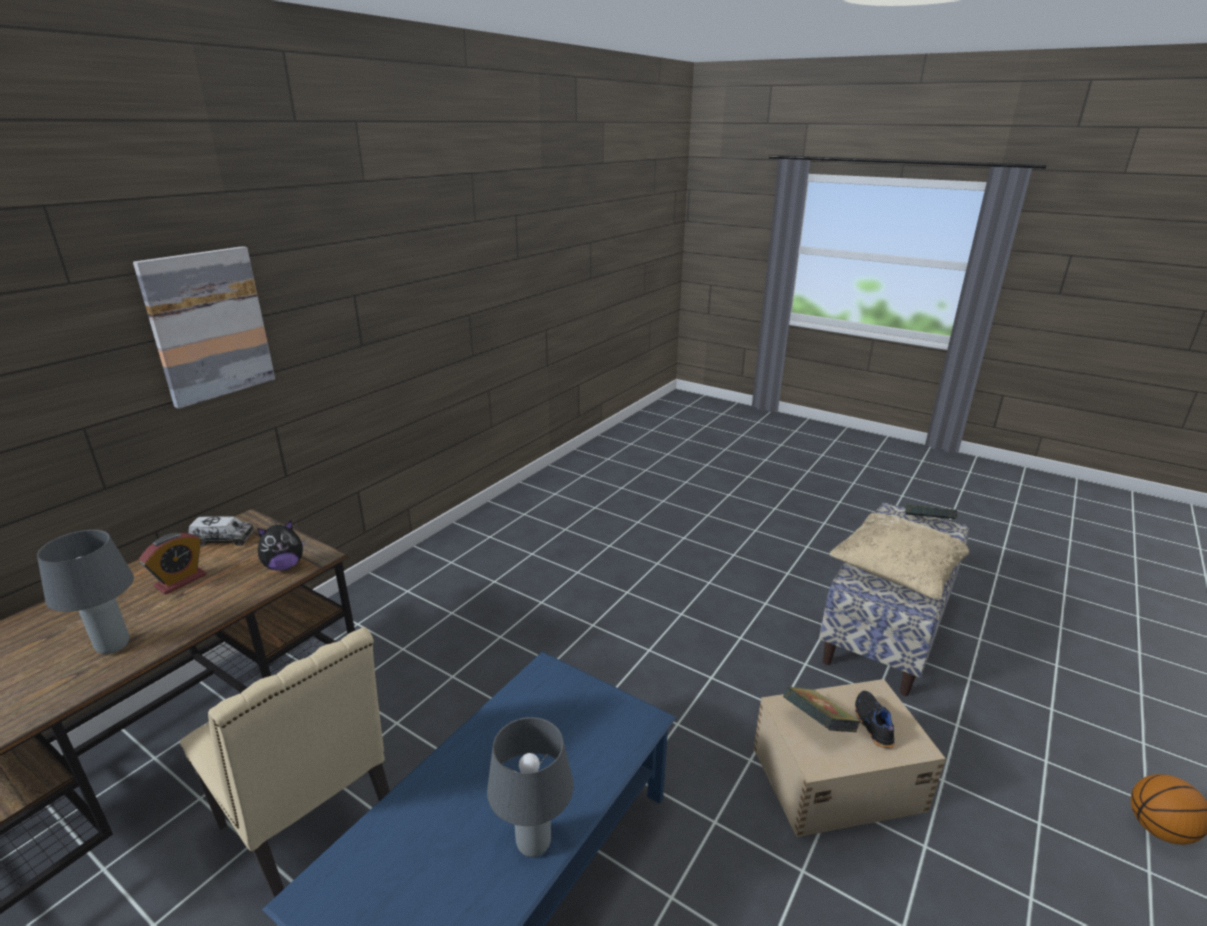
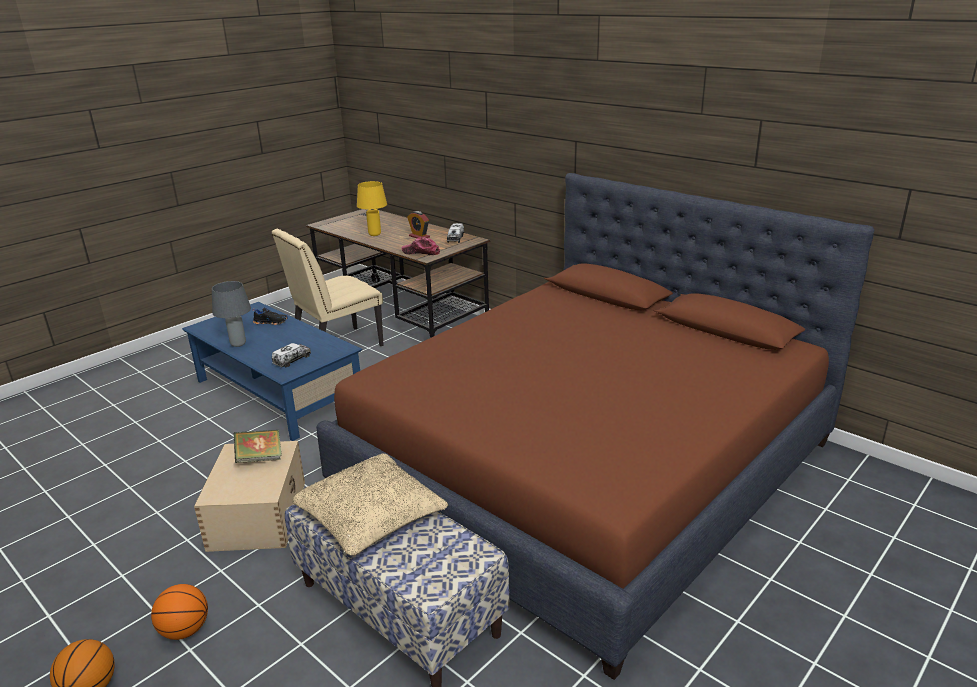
camera: 100 degrees right, 0 degrees up
(112, 646) = (374, 234): grey table lamp -> yellow table lamp
(208, 325) = (492, 127): picture -> none
(284, 566) = (421, 252): plush toy -> cap
(596, 725) = (292, 360): none -> toy truck
(646, 541) = (586, 465): none -> brown bed
(872, 724) = (242, 481): black shoe -> black shoe (271, 322)
(928, 524) = (440, 573): book -> none
(1033, 776) = (185, 630): none -> basketball

